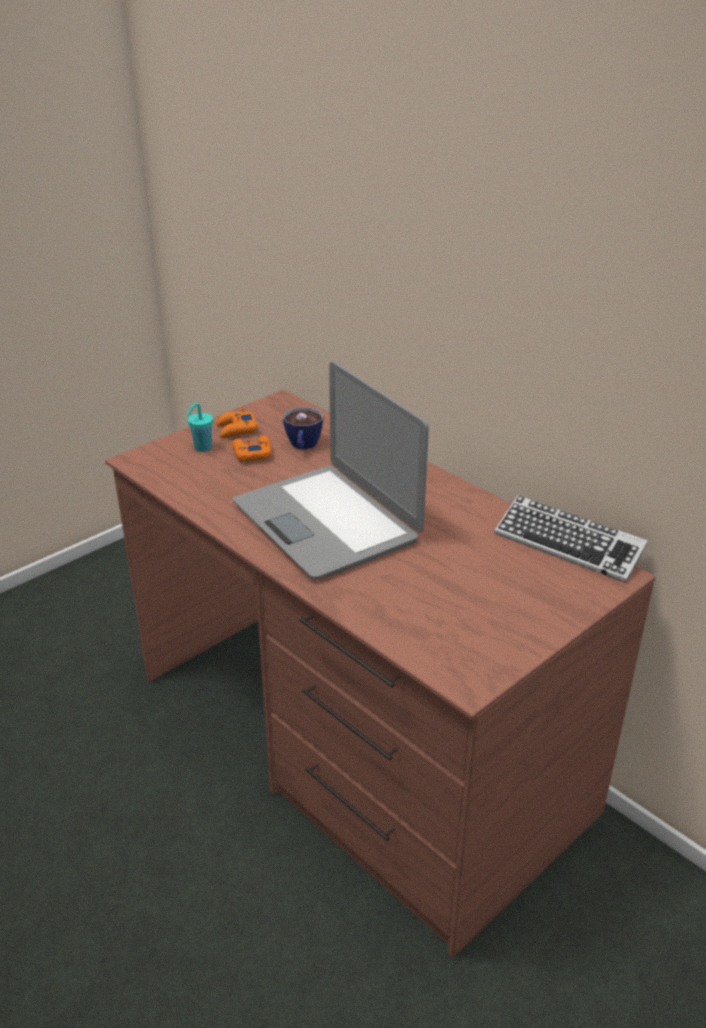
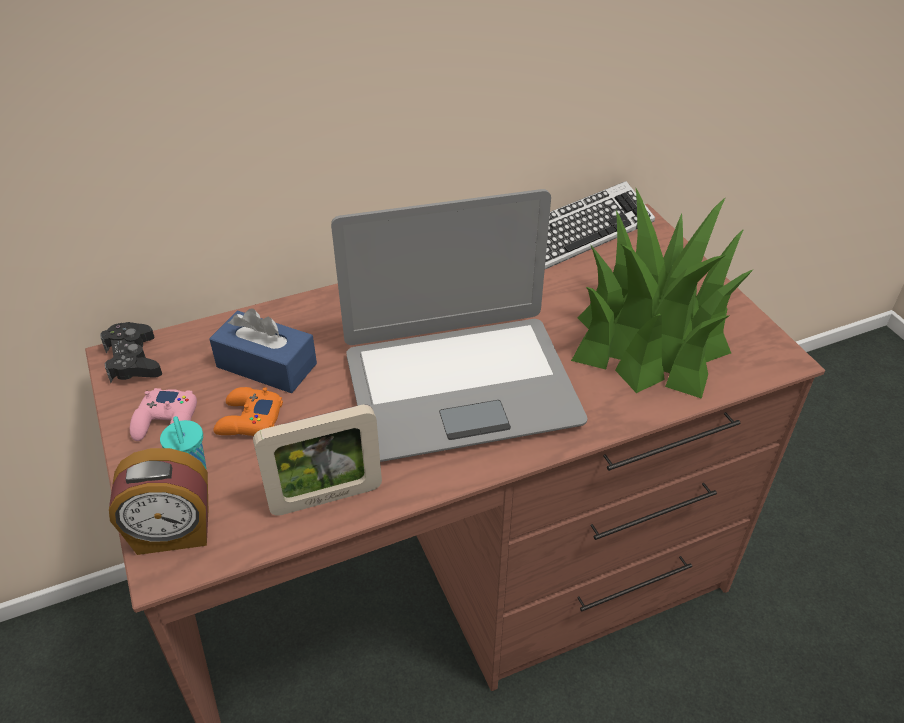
camera: 70 degrees left, 10 degrees up
(156, 455) = (173, 533): none -> alarm clock
(200, 494) = (326, 498): none -> picture frame
(236, 430) = (167, 422): orange game controller -> pink game controller
(281, 405) = (133, 360): none -> black game controller
(303, 446) = (266, 365): cup -> blue tissue box
(445, 603) = (652, 337): none -> potted plant

